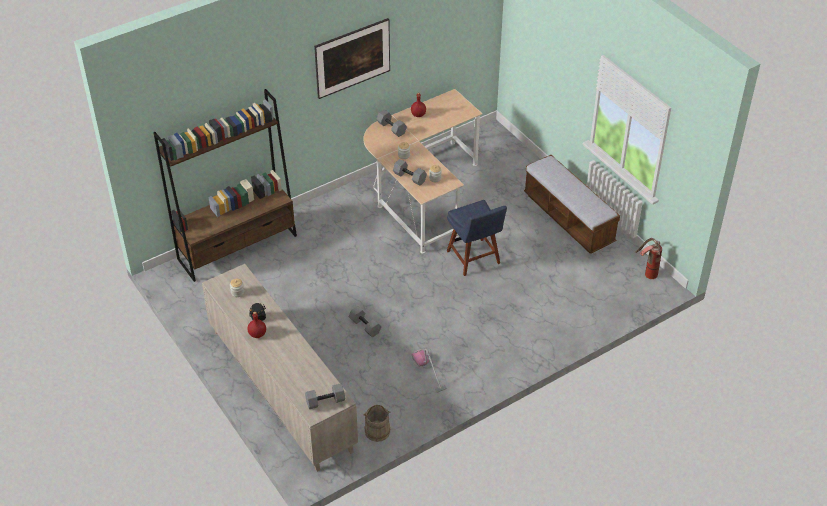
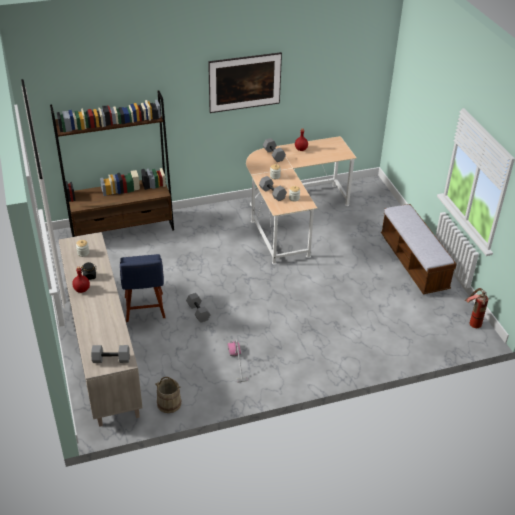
camera: 15 degrees right, 5 degrees down
(474, 259) = (317, 278): blue chair -> blue chair (144, 309)

